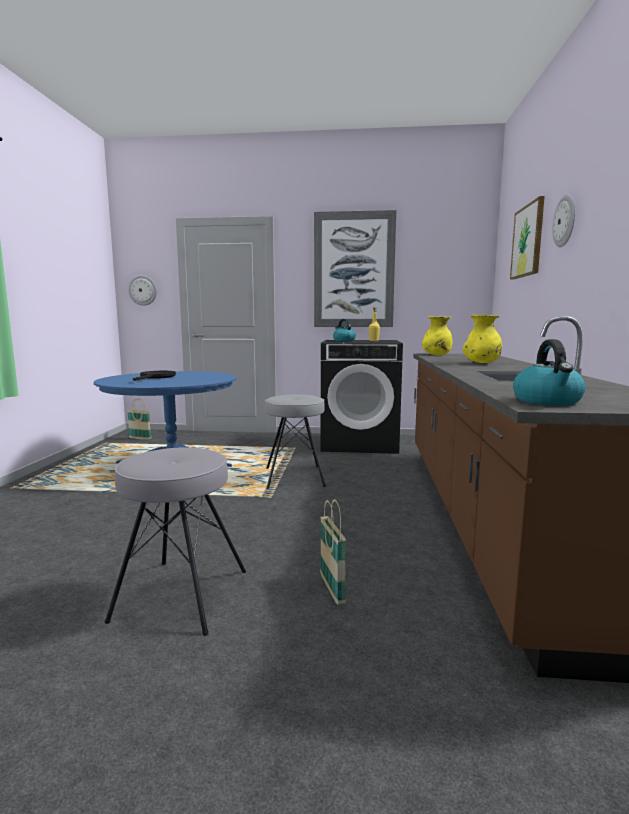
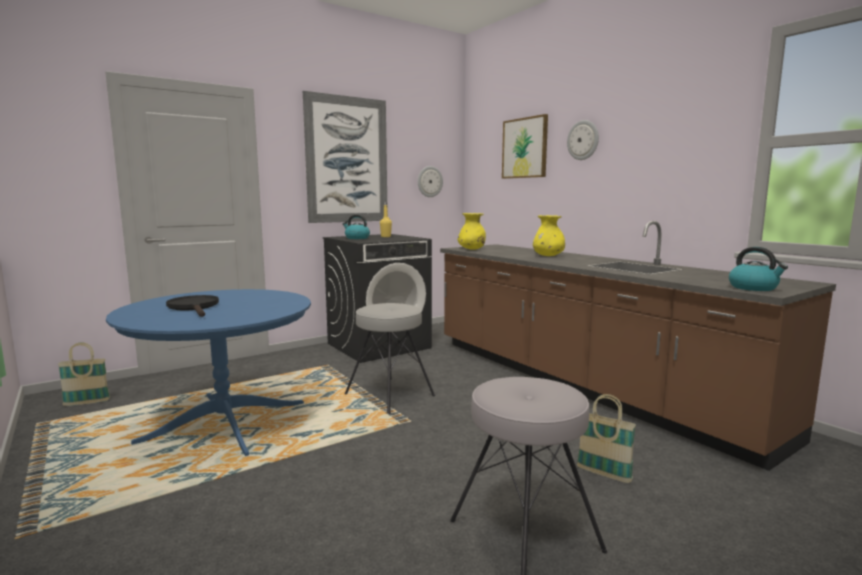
camera: 40 degrees left, 0 degrees up
(143, 290) = (48, 175): wall clock -> wall clock (429, 181)

